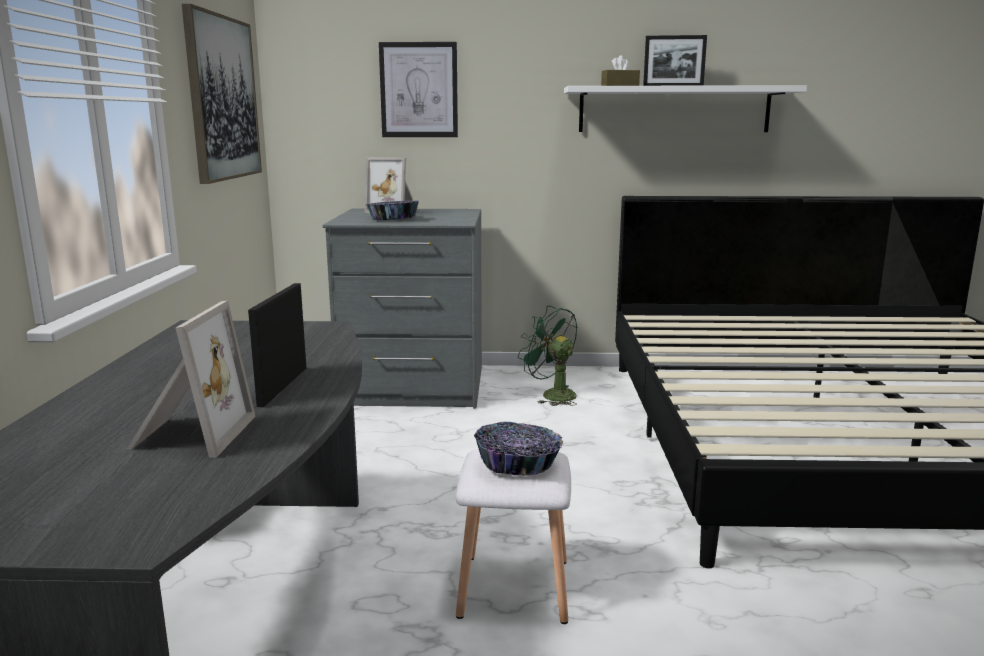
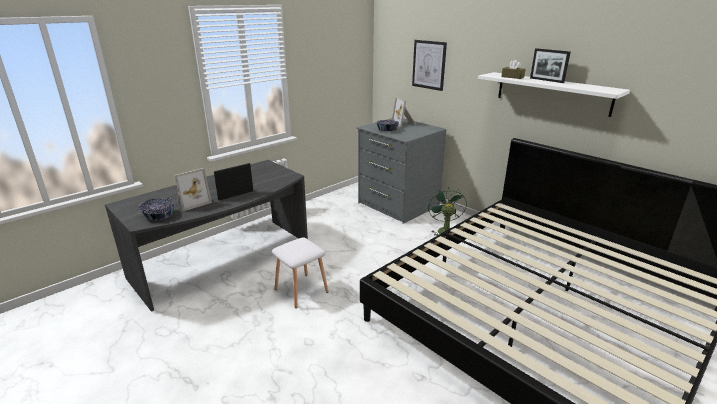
camera: 45 degrees right, 10 degrees up
(222, 98) = (335, 67): picture -> none
(517, 464) = (298, 247): bowl -> bowl (159, 215)

